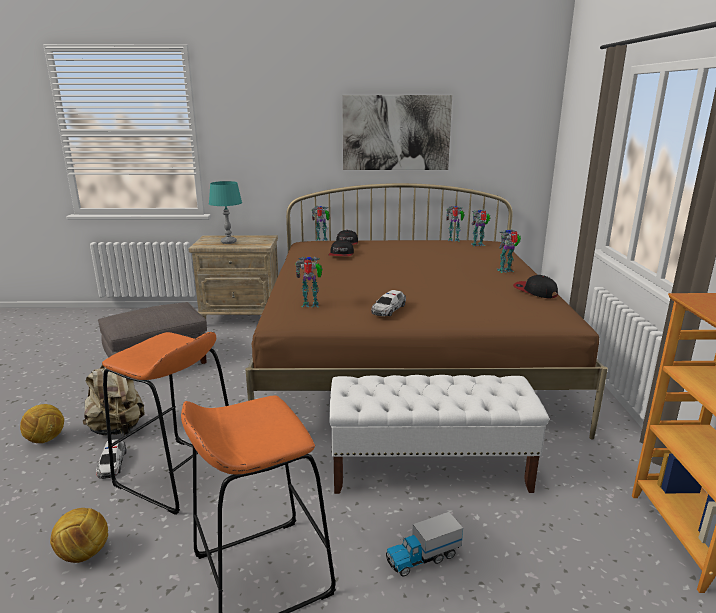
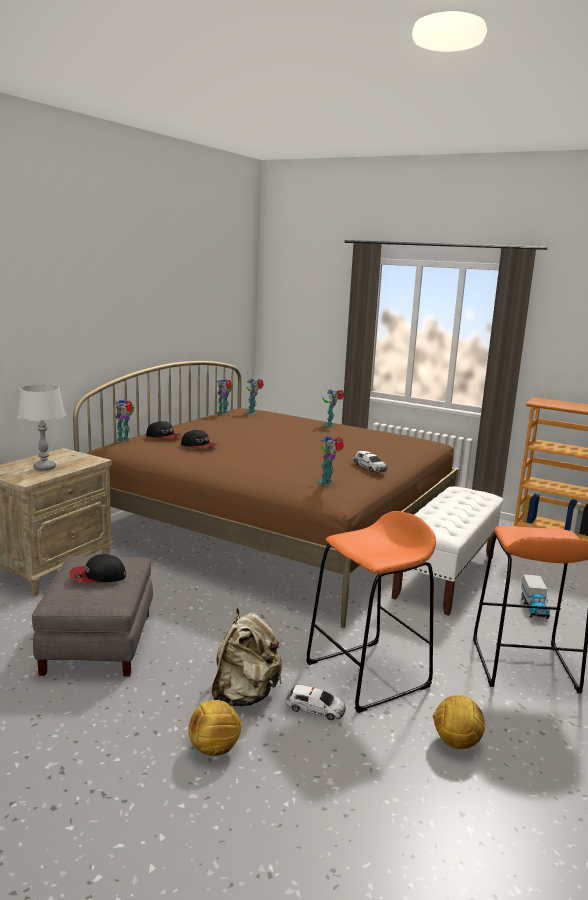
camera: 60 degrees left, 5 degrees down
(229, 242) = (44, 467): turquoise table lamp -> grey table lamp
(396, 133) = (160, 310): picture -> none
(535, 291) = (383, 432): cap -> cap (98, 576)

